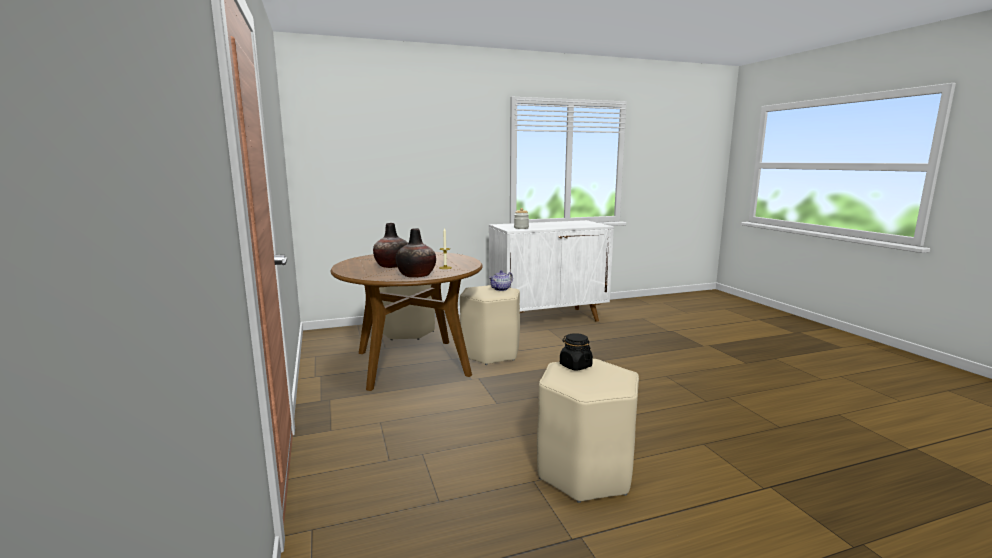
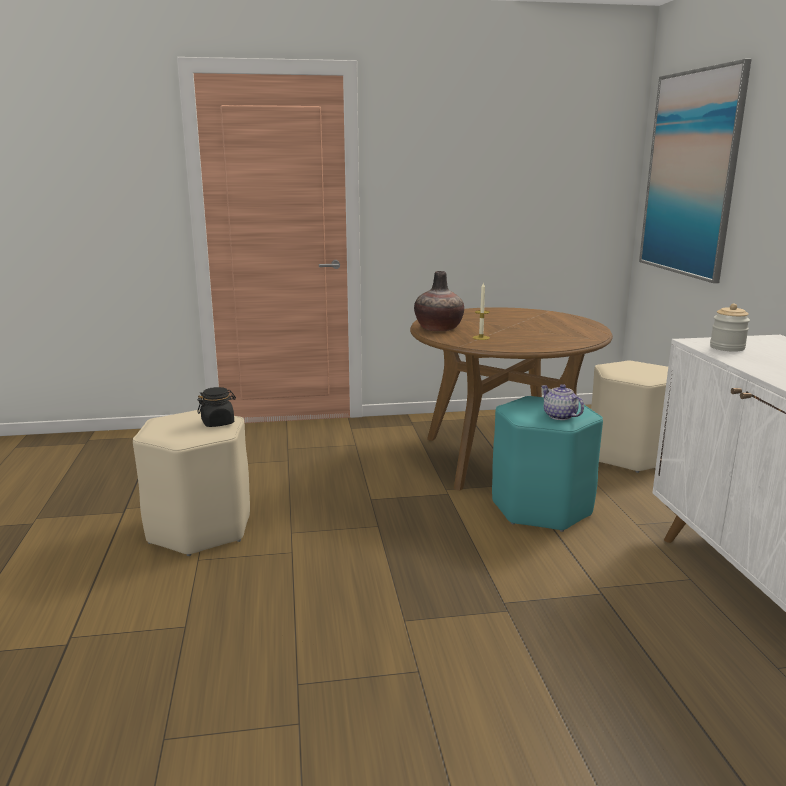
camera: 100 degrees right, 5 degrees up
(358, 154) = (690, 174): none -> picture
(392, 266) = (495, 322): vase -> none
(490, 353) = (541, 508): beige stool -> turquoise stool

